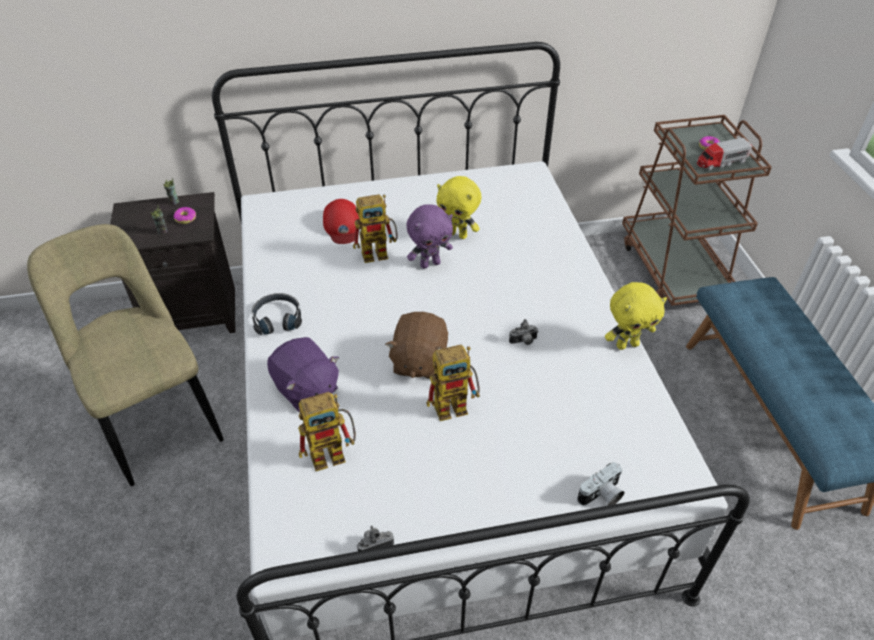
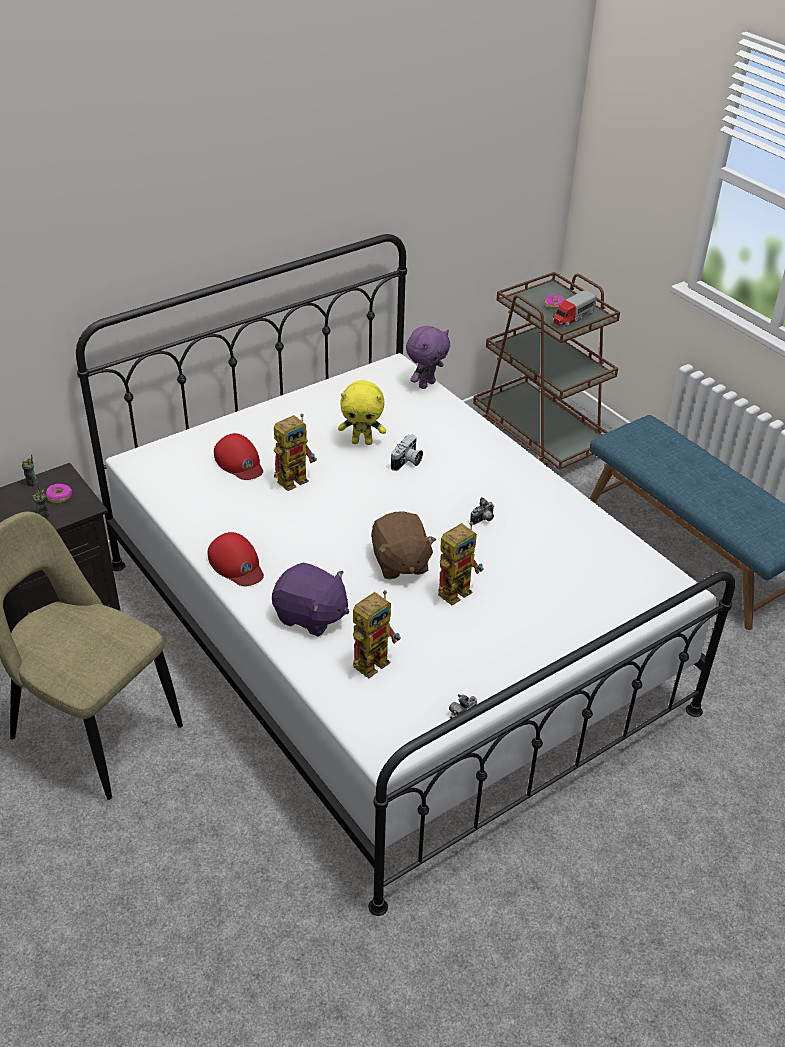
camera: 25 degrees left, 5 degrees down
(277, 318) = (236, 564): black headphones -> red cap
(430, 264) = (353, 475): purple plush toy -> purple plush toy (426, 384)
(601, 496) = (619, 620): camera -> camera (407, 462)
(627, 344) = (572, 498): yellow plush toy -> none

